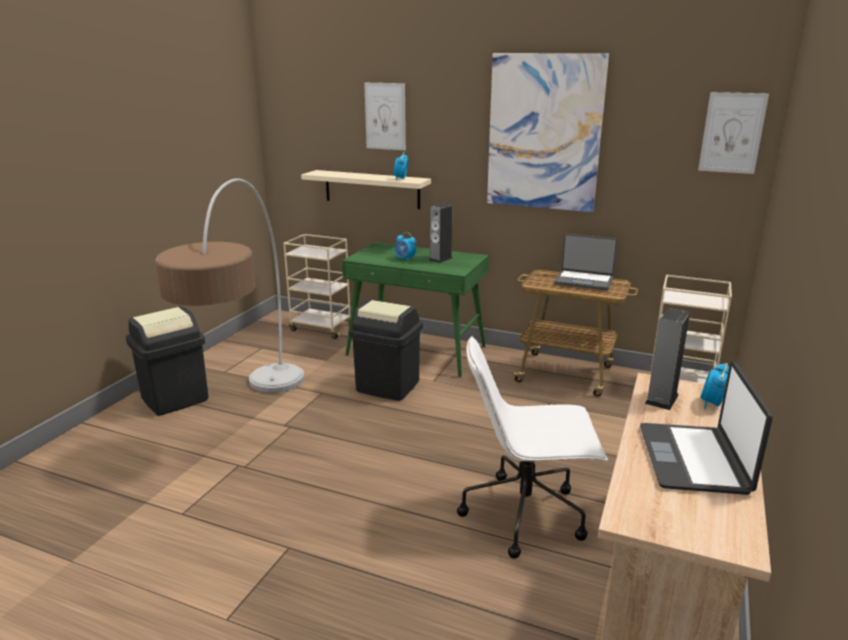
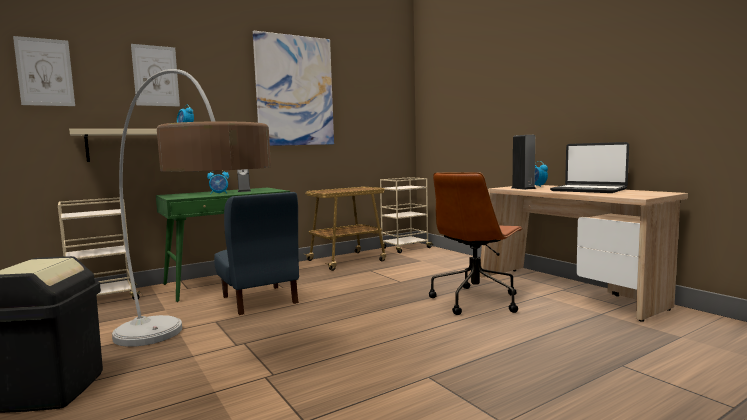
camera: 55 degrees left, 15 degrees down
(387, 386) = (259, 300): black trash can -> blue chair
(526, 514) = (475, 300): white office chair -> brown office chair
(584, 281) = (346, 189): laptop -> none
(732, 133) = (395, 91): picture -> picture (45, 72)

